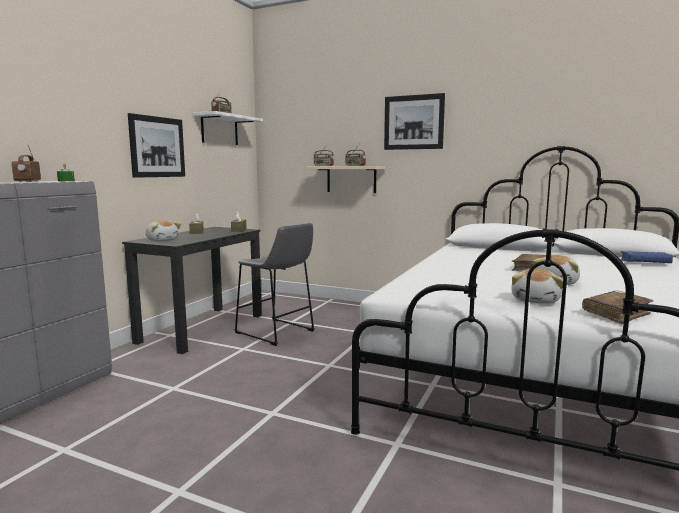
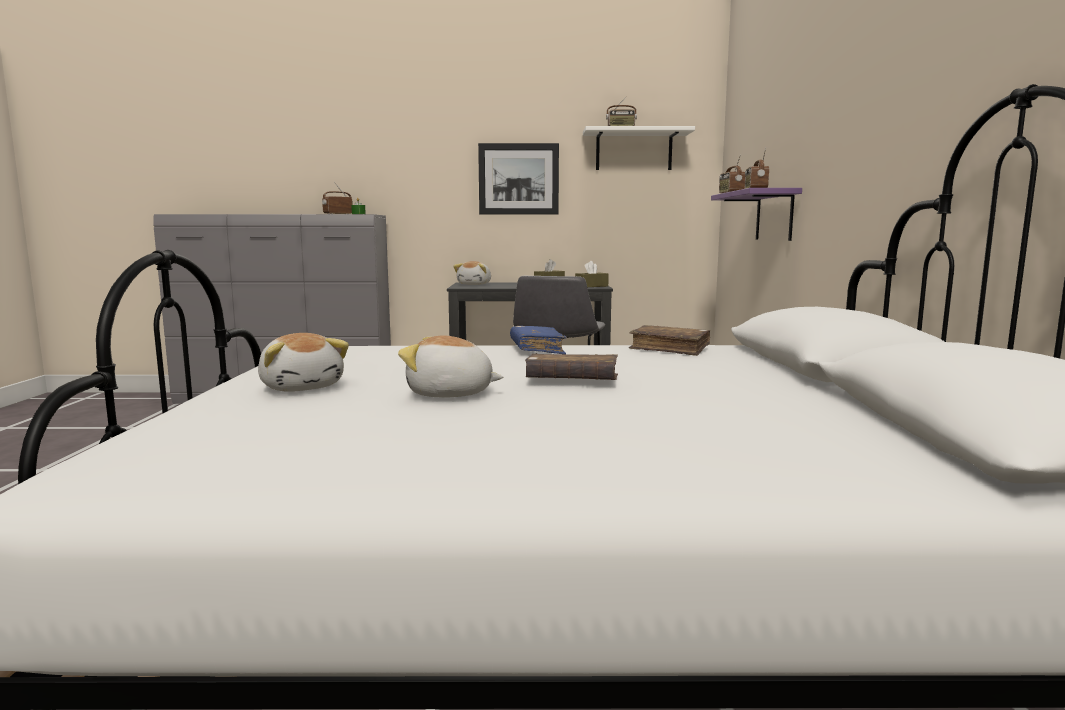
camera: 65 degrees right, 0 degrees up
(351, 179) = (774, 216): beige shelf -> purple shelf
(413, 122) = (833, 91): picture -> none
(536, 300) = (302, 387): plush toy -> plush toy turned 120 degrees counterclockwise
(616, 314) = (217, 418): brown book -> brown book (669, 349)
(644, 263) = (842, 455): blue book -> blue book (537, 349)

